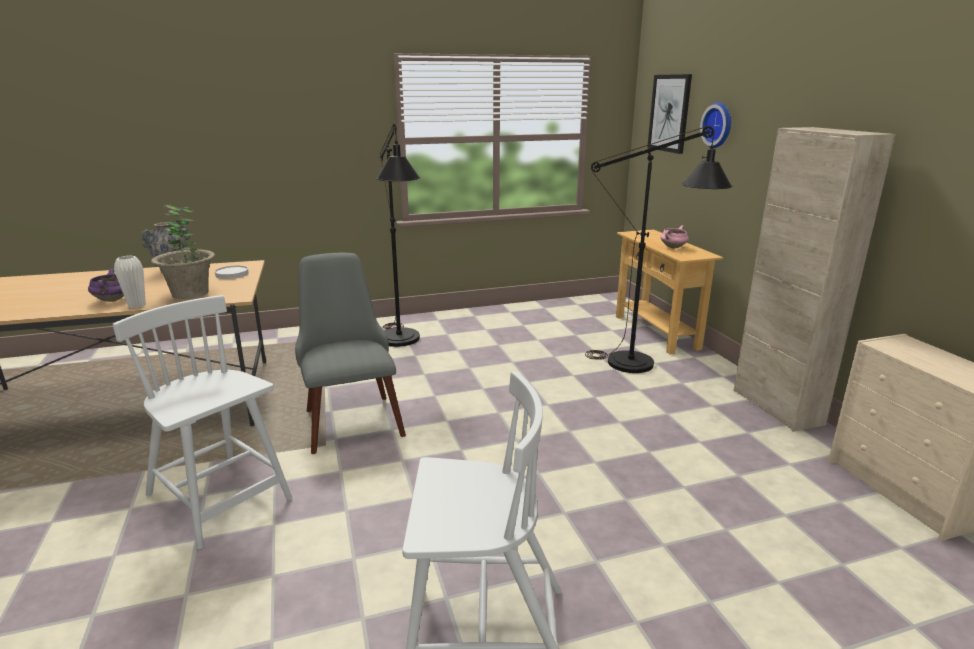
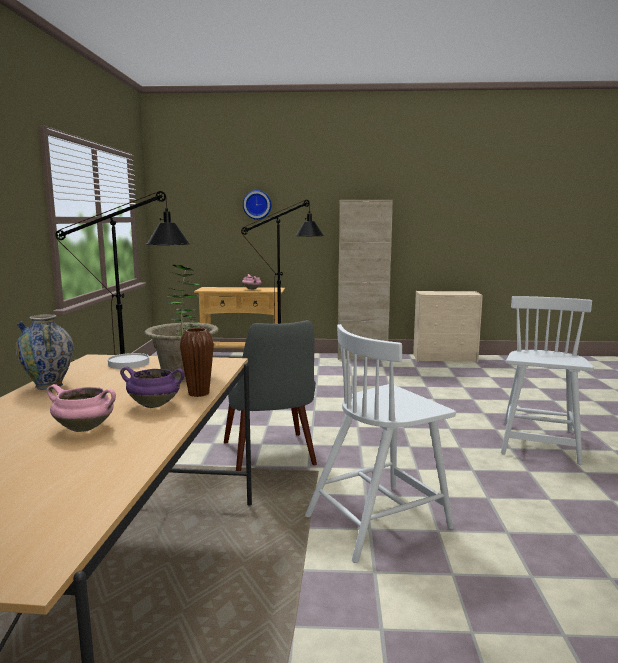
camera: 70 degrees left, 10 degrees down
(71, 295) = (85, 428): none -> pink cooking pot
(137, 305) = (199, 393): white vase -> brown vase
(350, 416) = (272, 458): grey chair -> grey chair turned 105 degrees counterclockwise
(669, 113) = (199, 200): picture -> none

